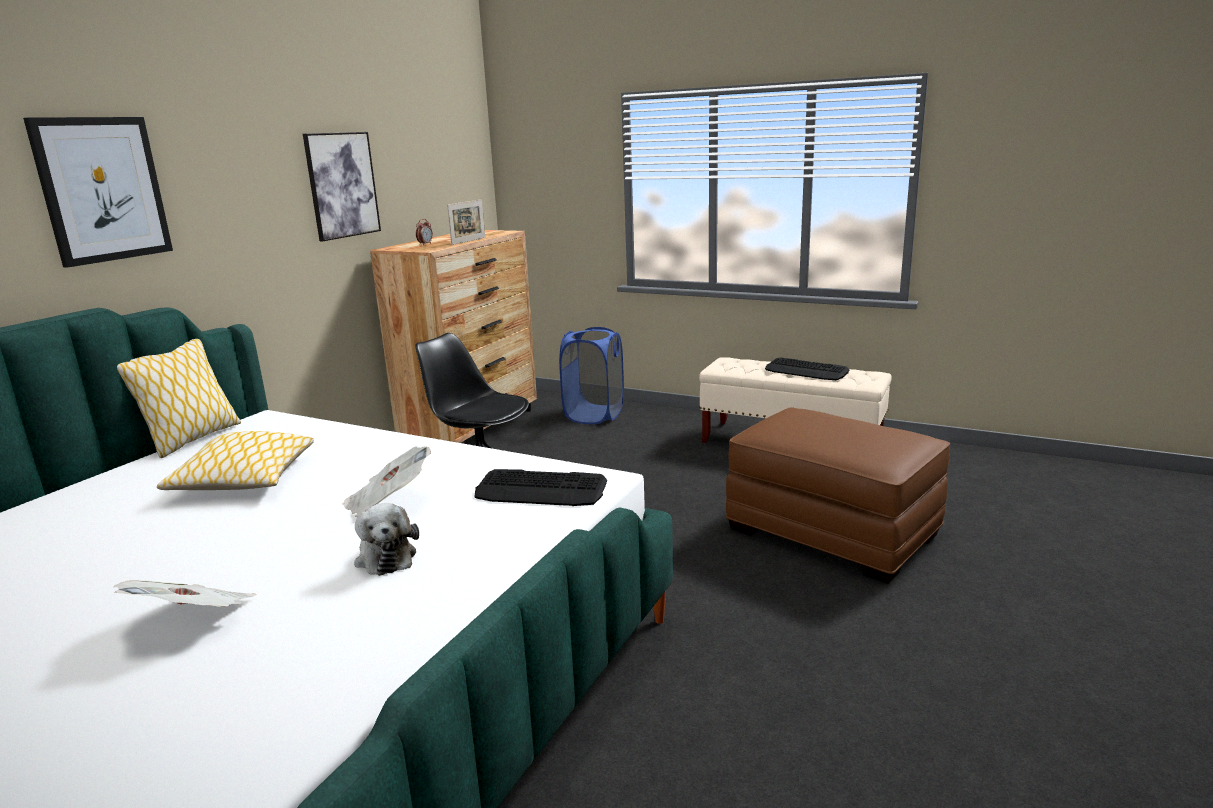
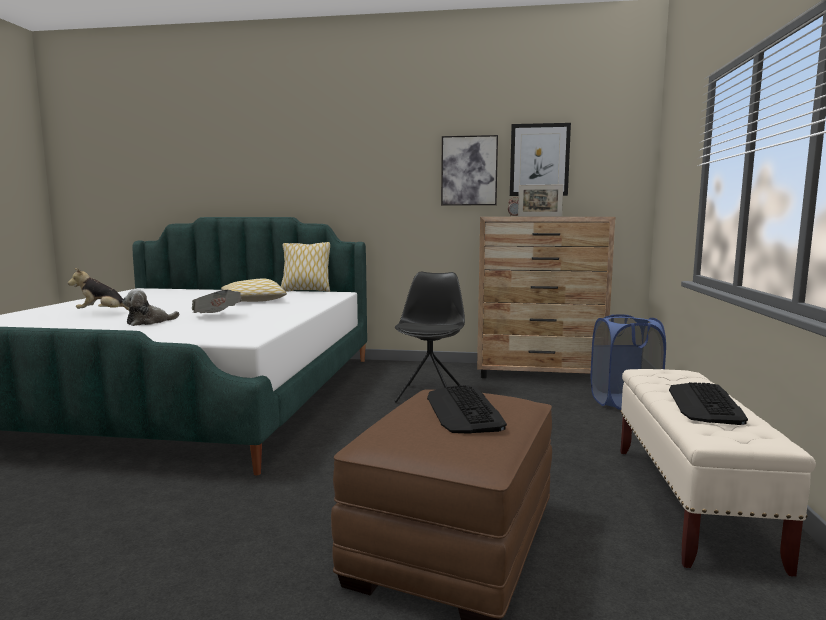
camera: 70 degrees right, 10 degrees down
(102, 189) = (312, 163): picture -> picture (539, 160)
(195, 619) = (104, 313): newspaper -> plush toy
(541, 490) = (229, 332): keyboard -> keyboard (463, 410)

